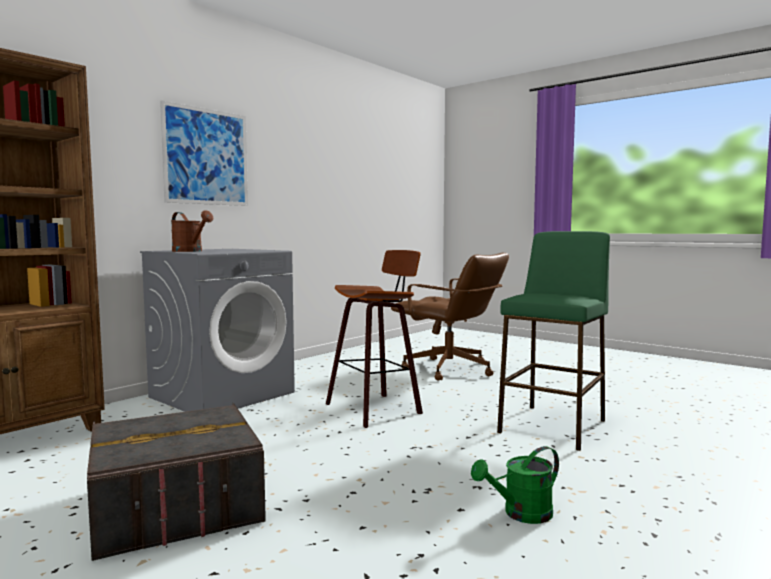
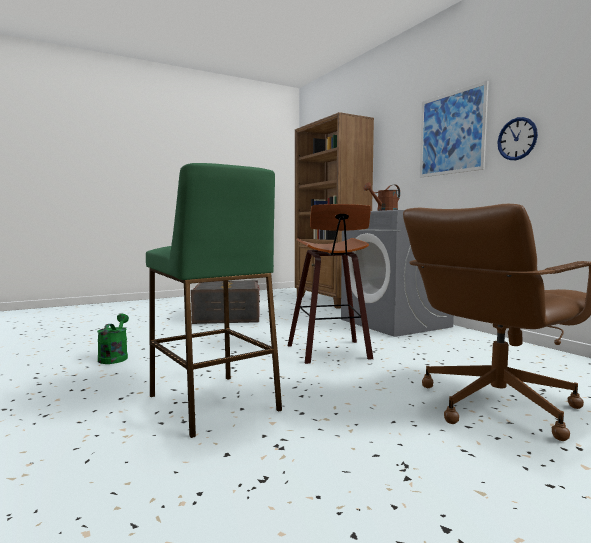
camera: 110 degrees right, 0 degrees up
(273, 183) = (517, 139): none -> wall clock

